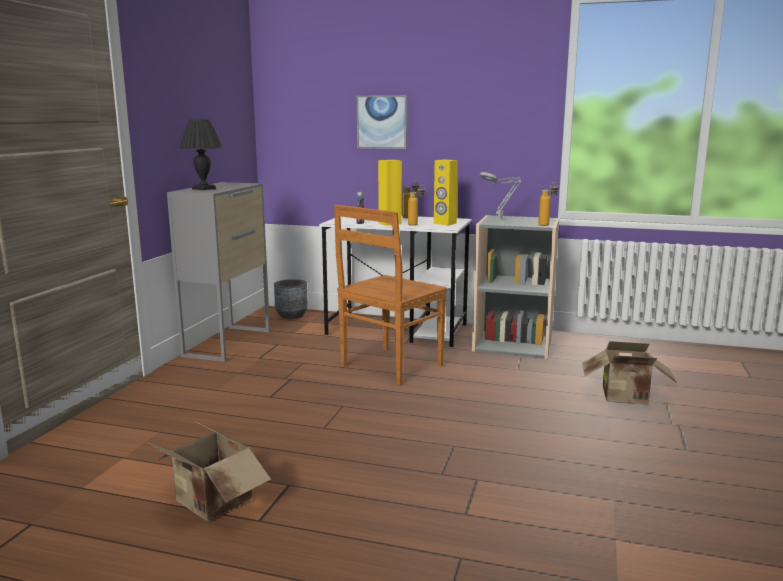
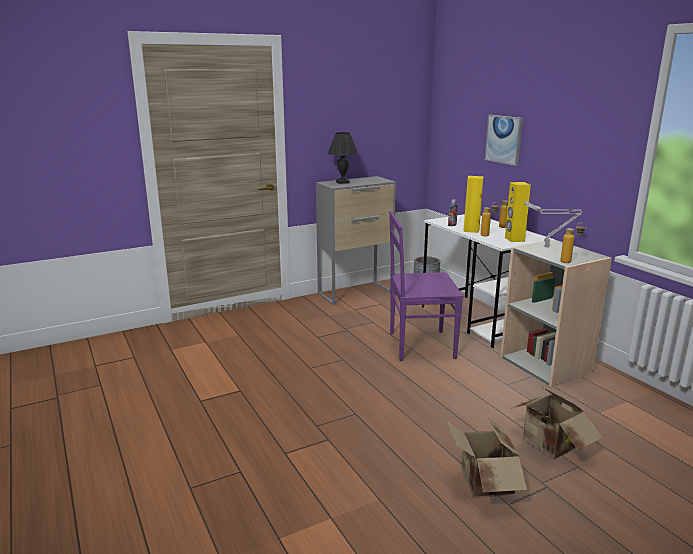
camera: 45 degrees right, 5 degrees up
(210, 505) = (196, 382): cardboard box -> cardboard box (482, 483)
(389, 366) = (419, 345): brown chair -> purple chair

